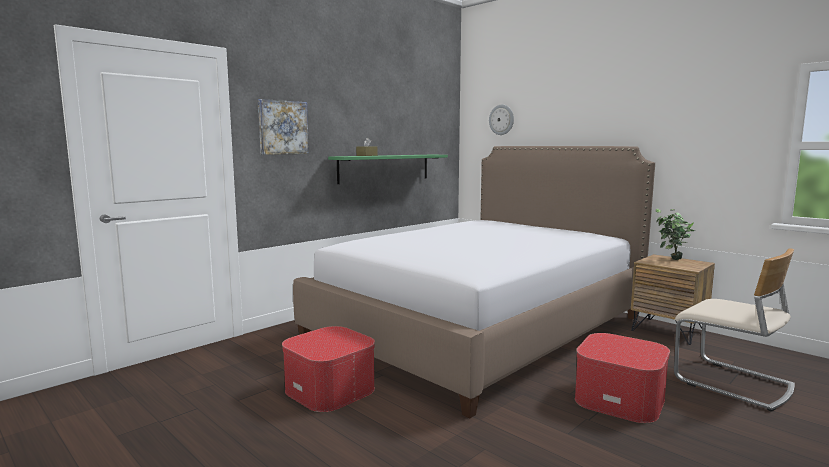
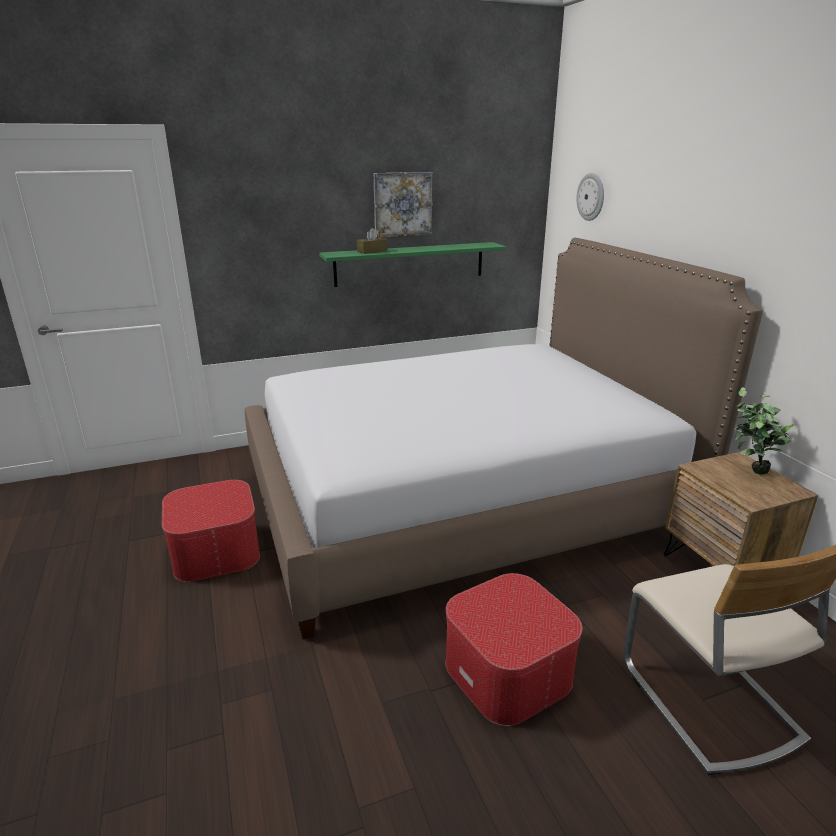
camera: 25 degrees right, 15 degrees up
(283, 127) = (251, 219): picture -> picture (402, 204)

